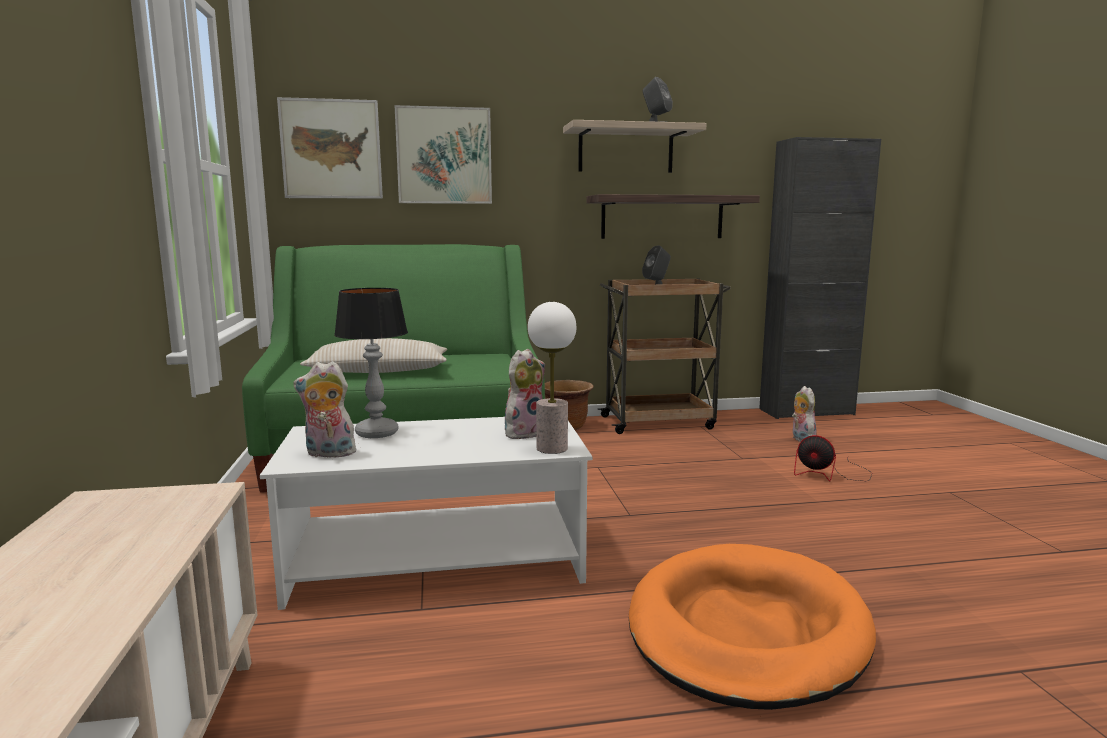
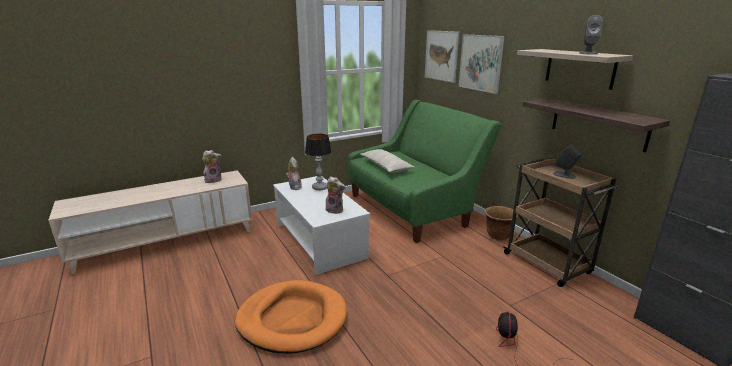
camera: 70 degrees right, 10 degrees up
(552, 449) = (317, 218): table lamp -> none
(801, 439) = (589, 332): plush toy -> plush toy (213, 180)

